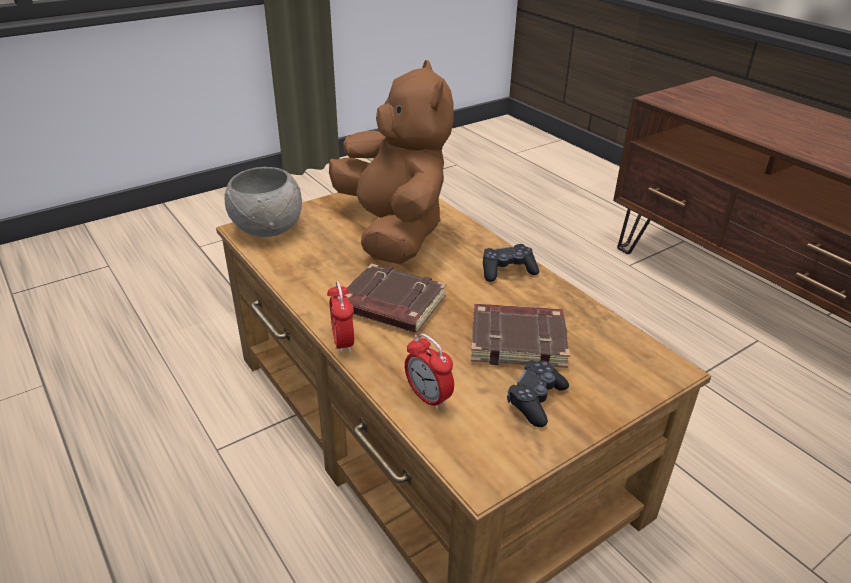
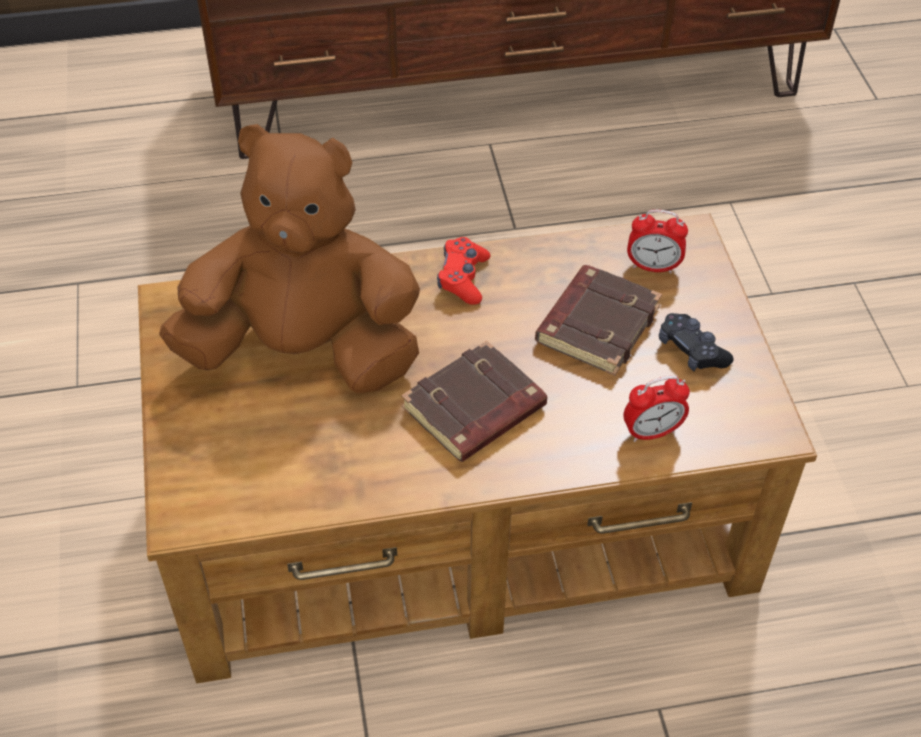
camera: 65 degrees left, 15 degrees up
(267, 228) = (199, 489): grey bowl -> none
(343, 342) = (524, 477): alarm clock -> alarm clock (653, 267)
(507, 270) = (463, 278): black game controller -> red game controller

